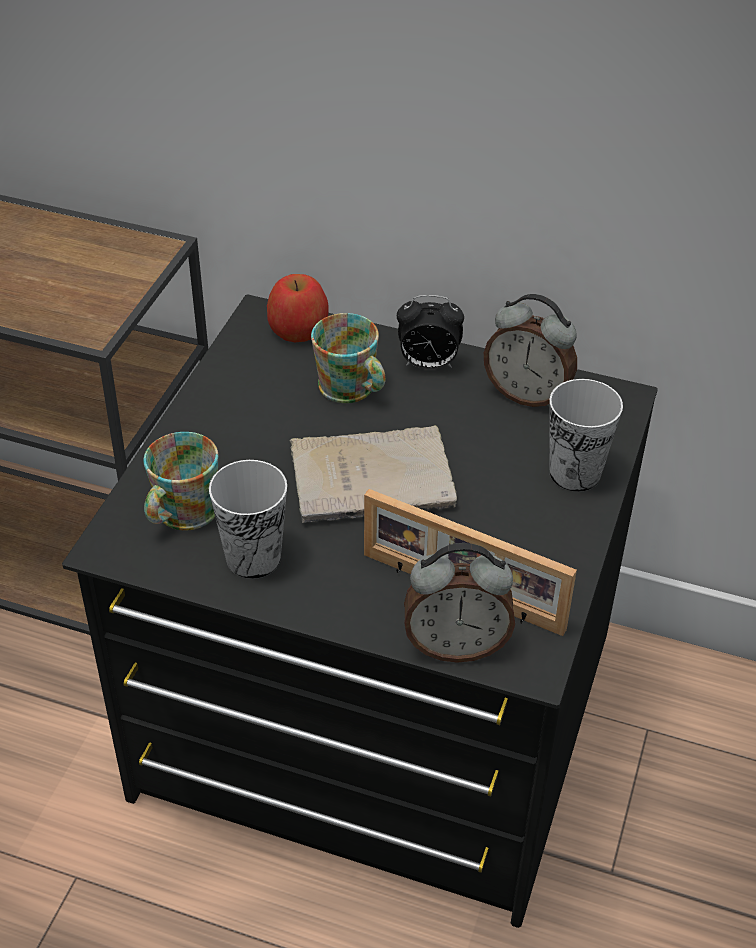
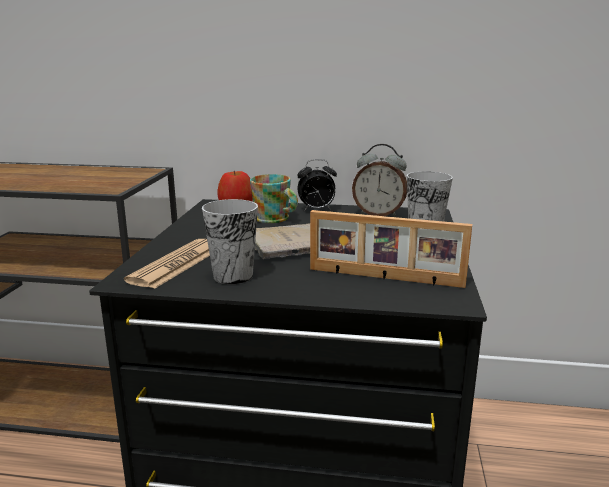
camera: 10 degrees left, 25 degrees down
(181, 514) = (177, 264): mug -> newspaper
(456, 645) = (395, 298): alarm clock -> none

